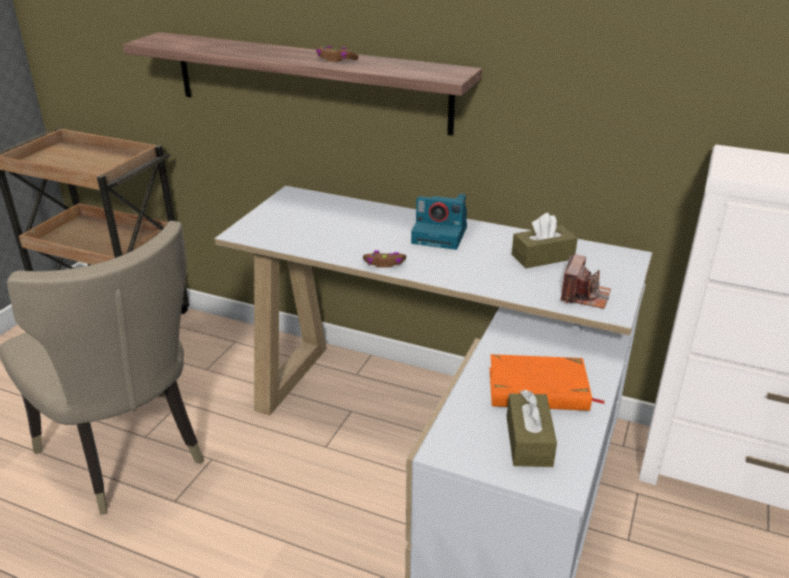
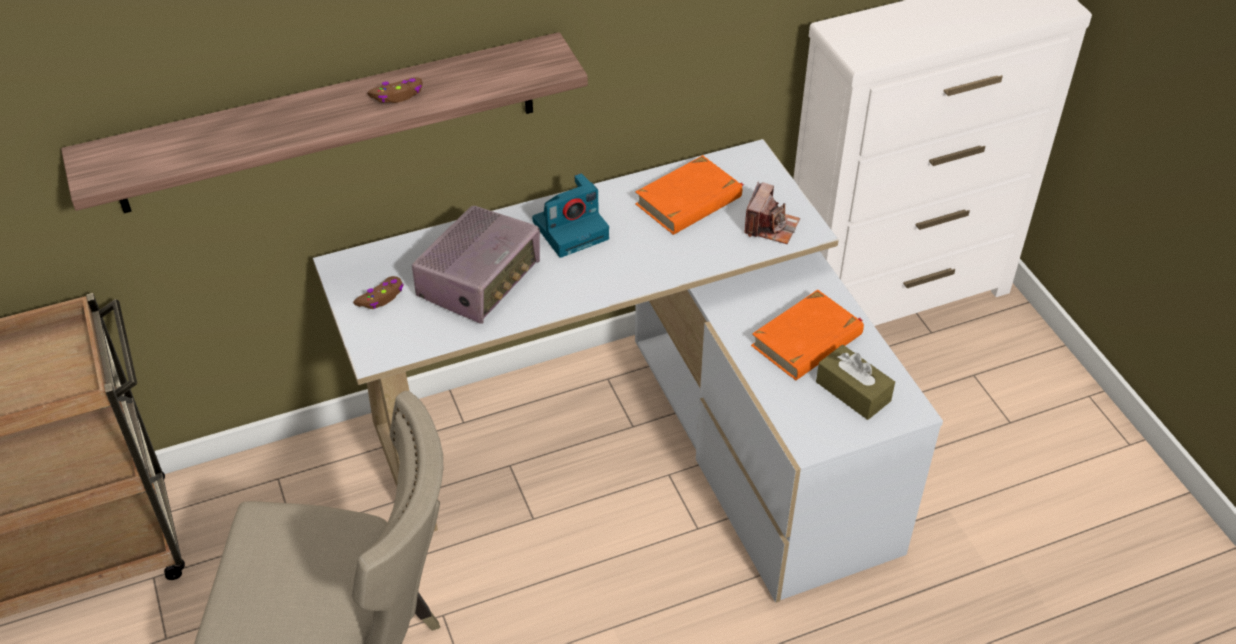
camera: 45 degrees left, 15 degrees up
(348, 231) = (480, 280): none -> radio
(384, 263) = (570, 298): brown game controller -> brown game controller (381, 297)
(542, 257) = (689, 201): brown tissue box -> orange book
(584, 295) = (770, 226): camera -> camera turned 45 degrees clockwise

